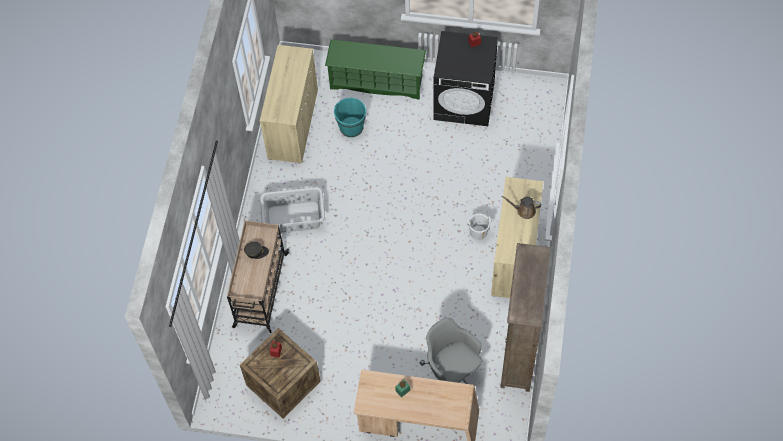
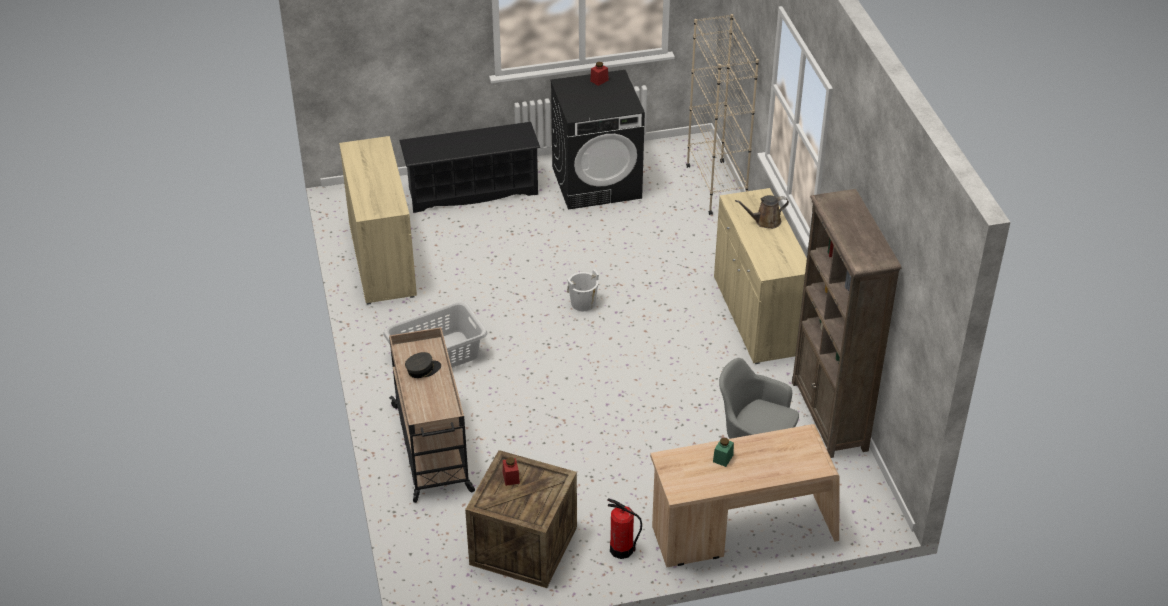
camera: 25 degrees left, 20 degrees down
(339, 408) = (621, 549): none -> fire extinguisher
(351, 127) = (464, 243): turquoise bucket -> none
(377, 82) = (472, 191): green shoe rack -> black shoe rack
(478, 232) = (695, 304): white bucket -> white bucket (583, 303)
(544, 132) = (716, 187): none -> beige bookcase

